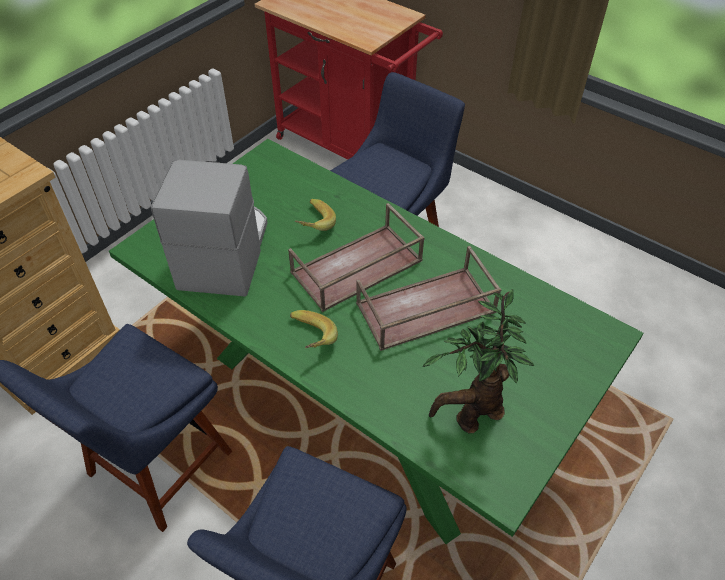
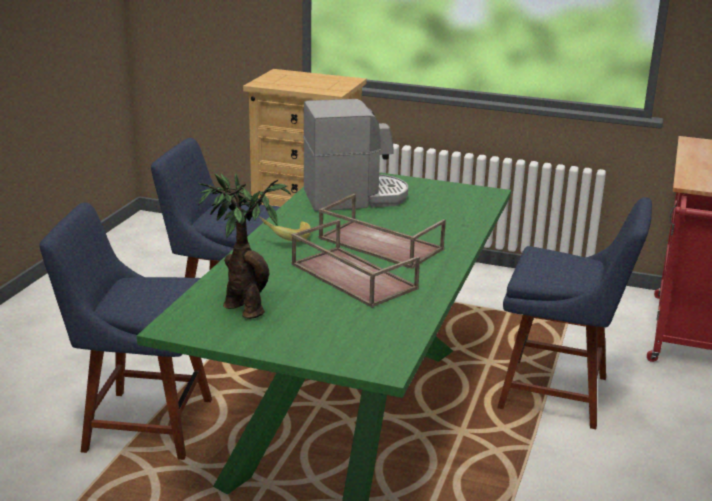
camera: 70 degrees right, 25 degrees down
(312, 224) = (416, 221): banana -> none

